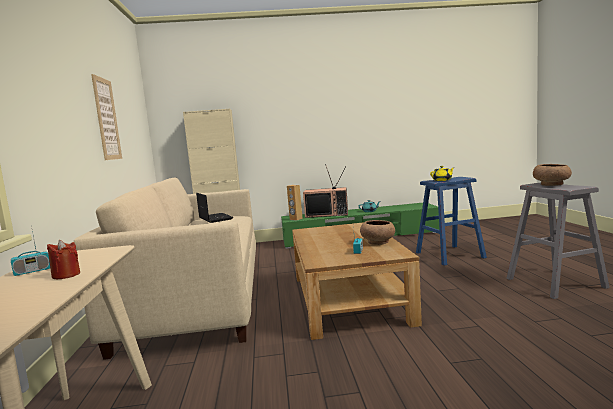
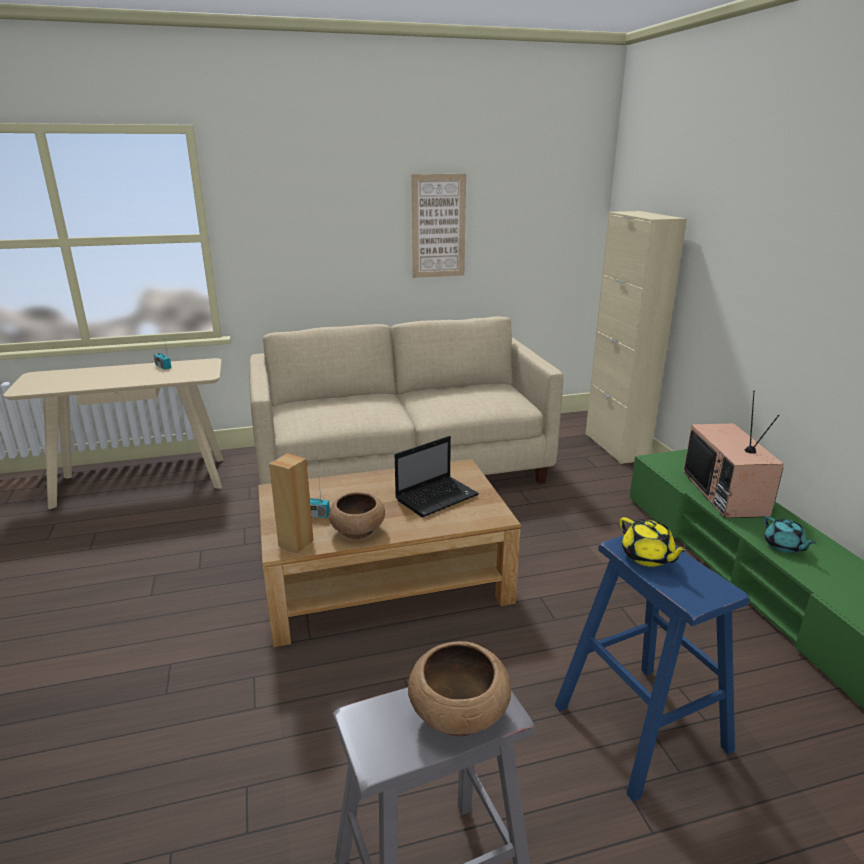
camera: 80 degrees right, 15 degrees up
(66, 275) = (139, 378): red candle -> none
(215, 218) = (488, 393): laptop -> laptop (437, 497)
(296, 219) = (666, 465): brown speaker -> brown speaker (295, 543)

